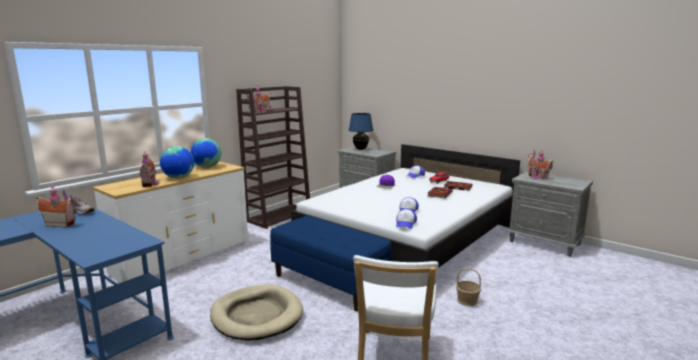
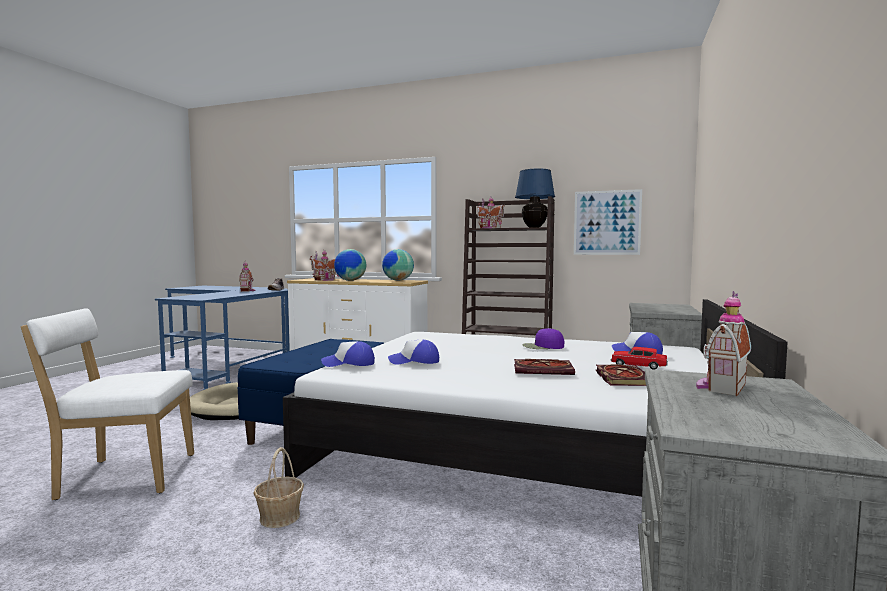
camera: 70 degrees right, 10 degrees down
(310, 101) = (607, 222): none -> picture
(360, 149) = (666, 306): blue table lamp -> blue table lamp (534, 227)

